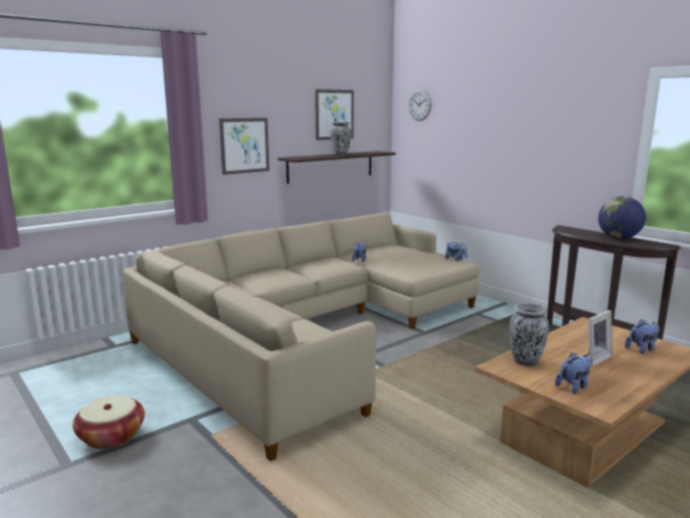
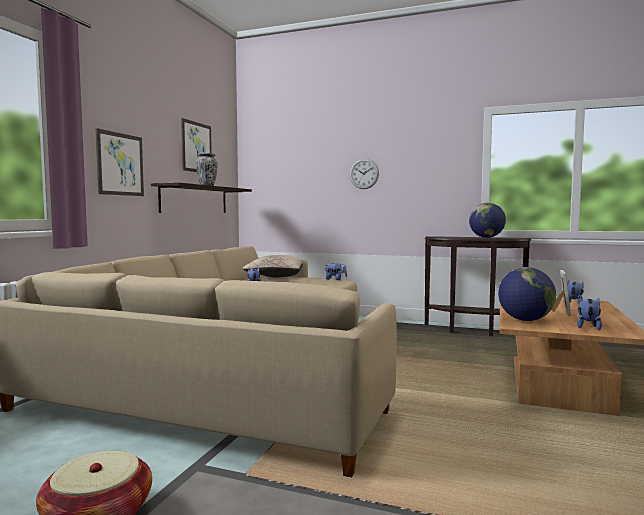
camera: 30 degrees left, 10 degrees down
(394, 249) = (274, 277): none -> beige pillow
(419, 105) = (270, 146): wall clock -> wall clock (364, 174)
(525, 361) = (525, 320): vase -> globe

